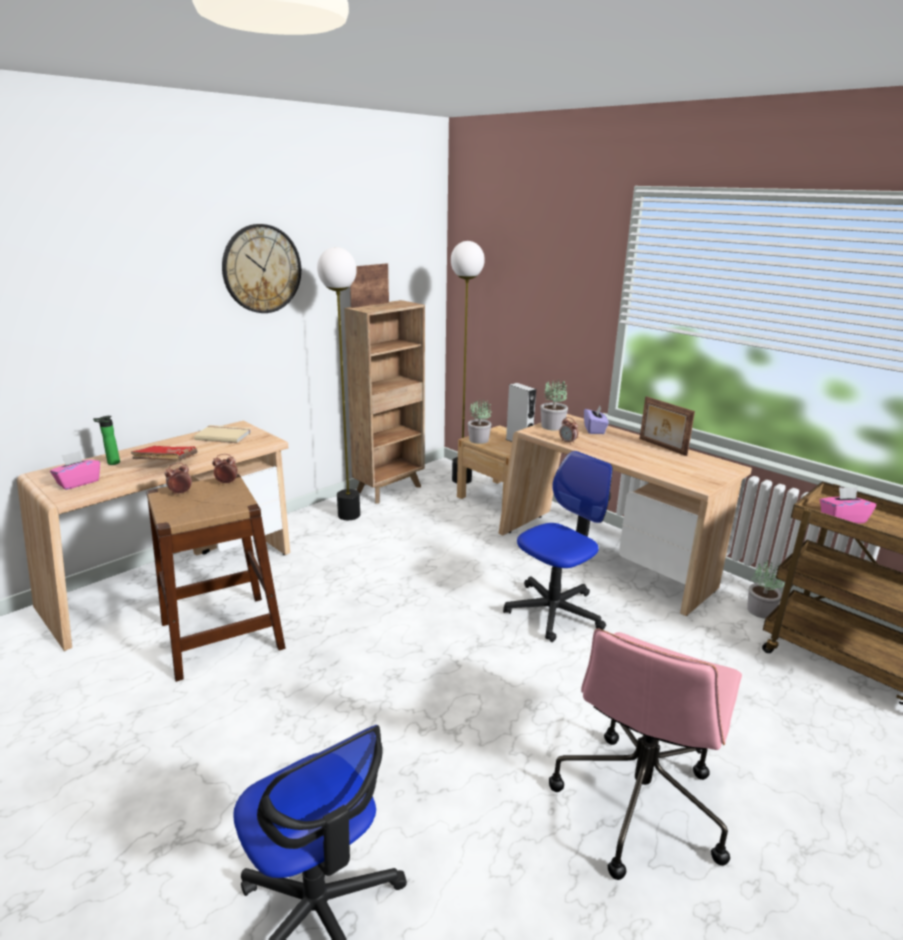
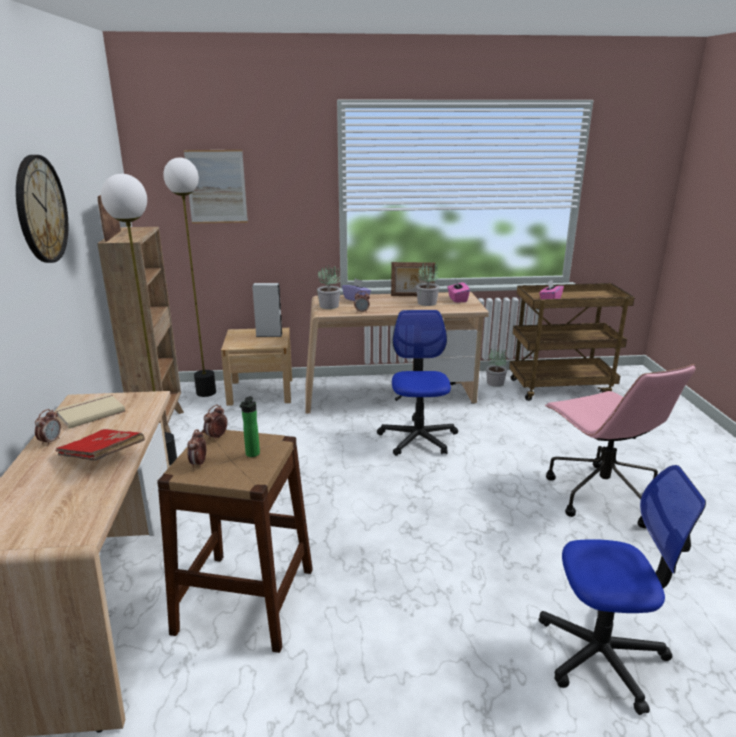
camera: 50 degrees left, 0 degrees up
(78, 482) = (52, 518): pink tissue box -> pink tissue box (457, 299)
(111, 463) = (34, 487): bottle -> bottle (252, 455)
(173, 443) = (51, 441): none -> alarm clock
(479, 440) = (238, 344): potted plant -> potted plant (427, 303)
(510, 275) = (216, 187): none -> picture

